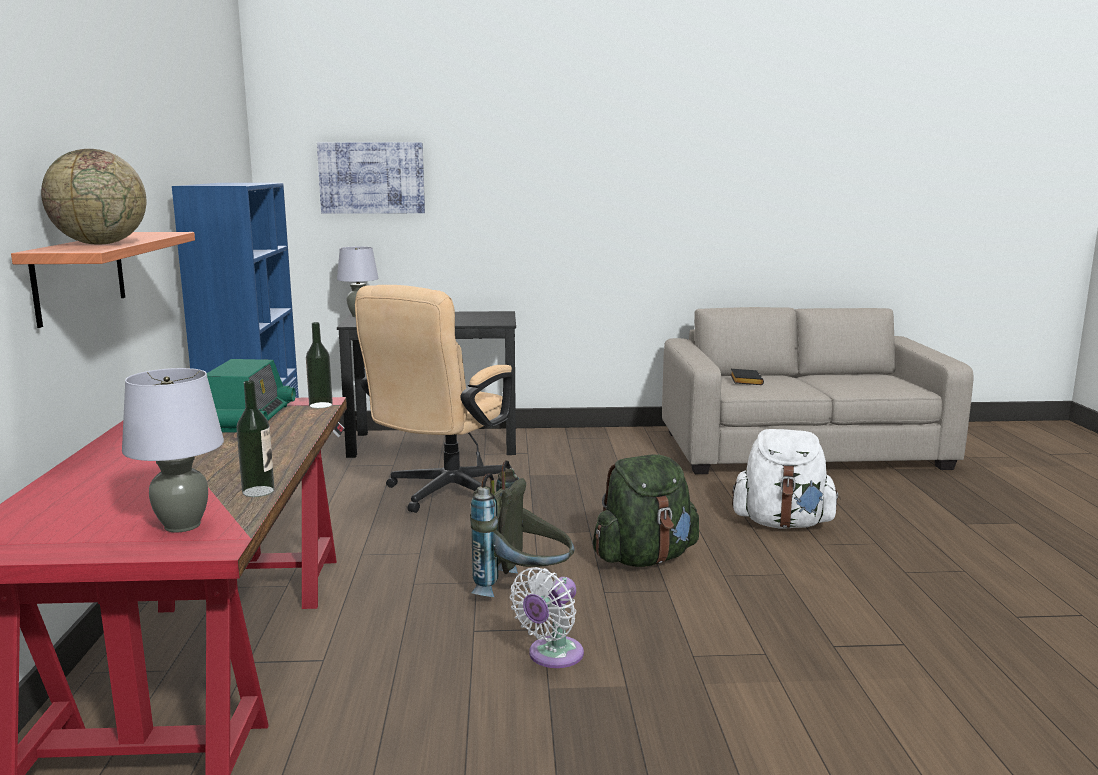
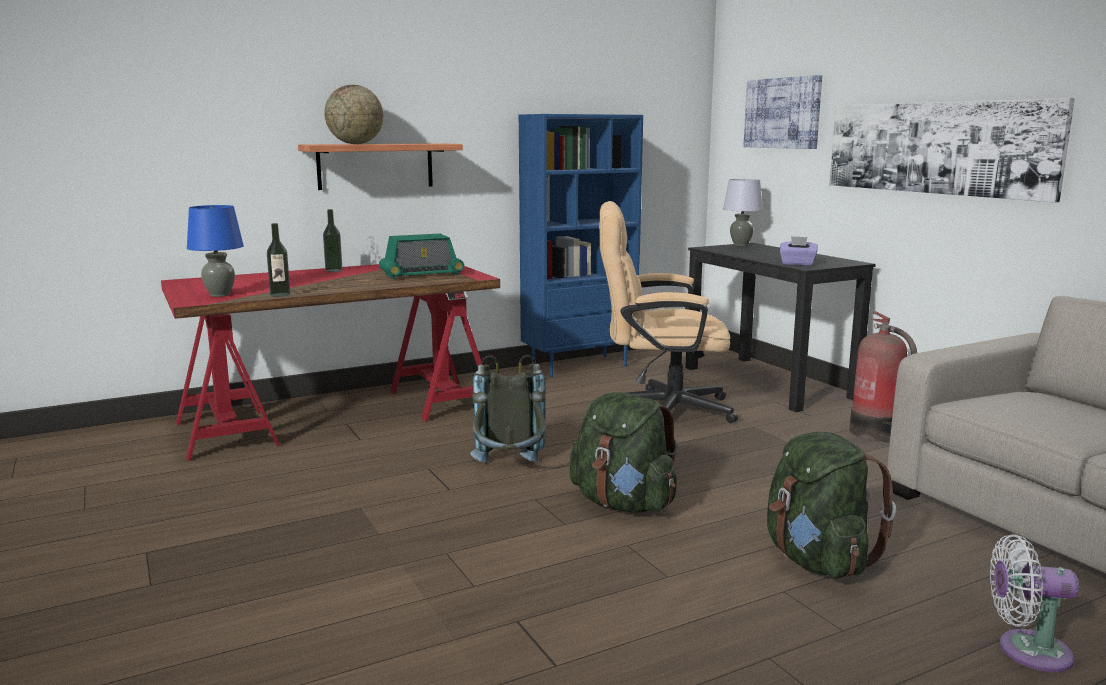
camera: 65 degrees right, 0 degrees up
(183, 526) = (220, 295): grey table lamp -> blue table lamp
(320, 405) = (470, 278): bottle -> bottle (334, 270)
(484, 322) = (797, 264): none -> purple tissue box
(552, 656) = (408, 500): white fan -> white fan (1027, 651)
(558, 209) = (937, 148): none -> picture
(590, 447) = (877, 434): none -> fire extinguisher
(744, 381) = (1036, 404): black book -> none
(782, 523) = (817, 560): white backpack -> green backpack

